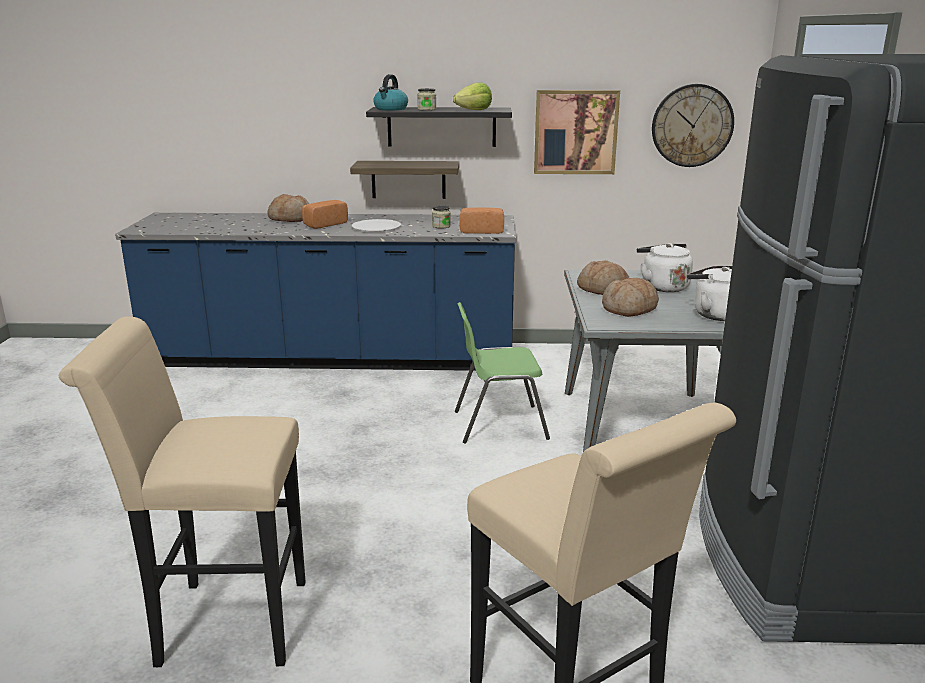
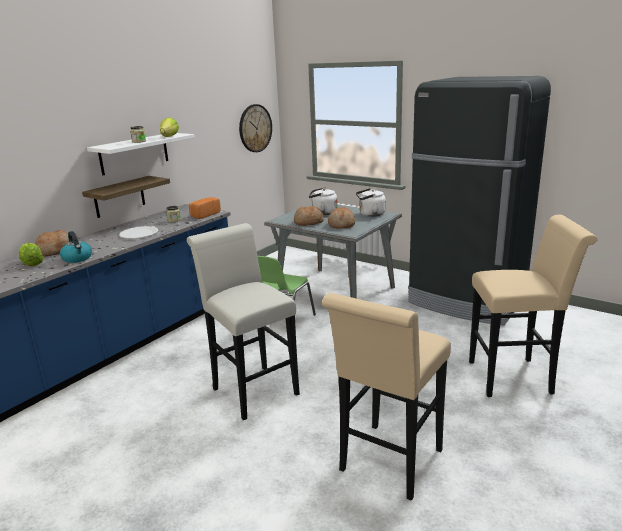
camera: 55 degrees left, 0 degrees up
(249, 222) = (32, 263): none -> lettuce
(321, 462) = (252, 388): none -> white stool
(324, 224) = (97, 245): bread -> none
(390, 109) = (114, 145): kettle -> kettle (77, 258)
(441, 127) = (134, 153): black shelf -> white shelf
(575, 132) = (206, 142): picture -> none

